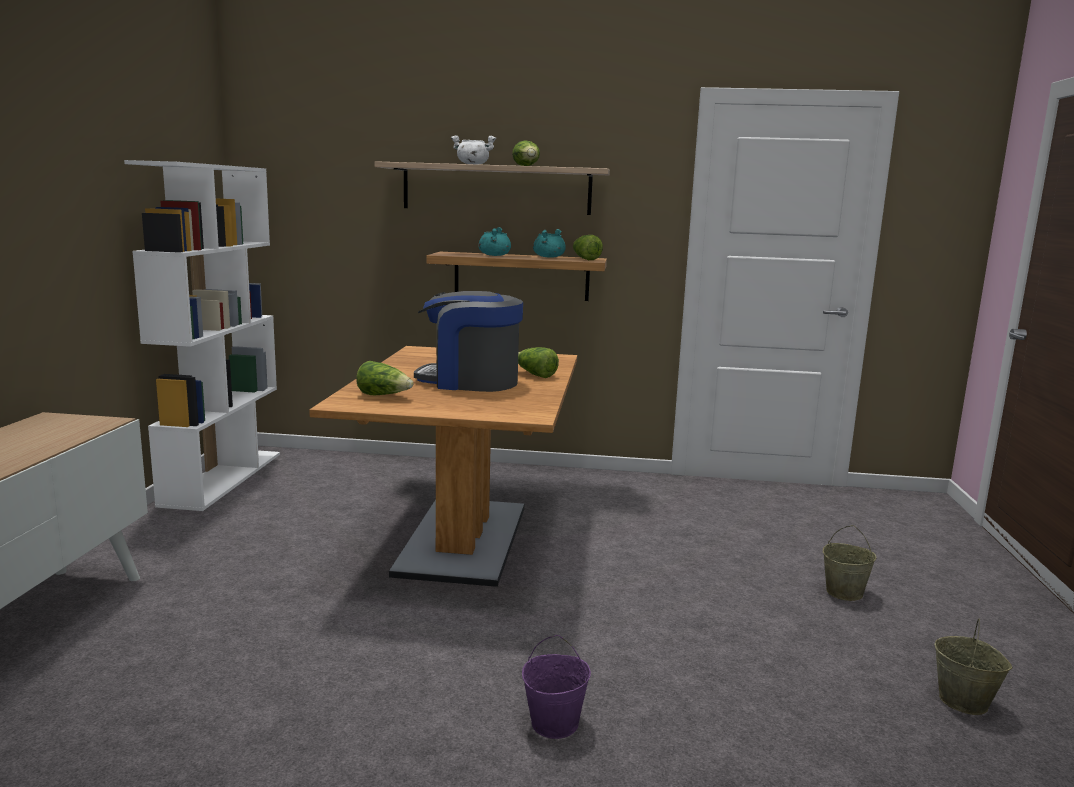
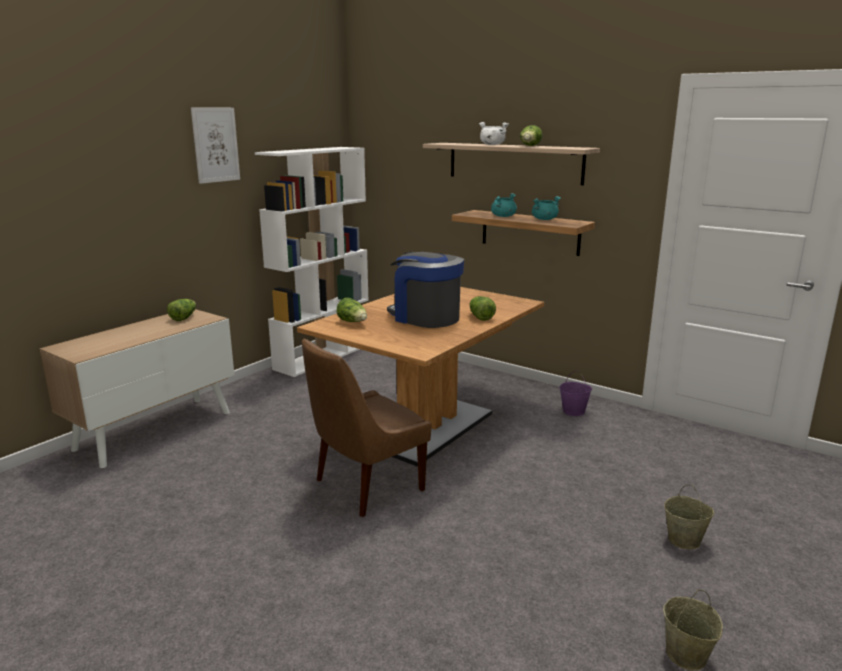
camera: 30 degrees right, 5 degrees up
(68, 142) = (215, 145): none -> picture
(455, 627) = (365, 486): none -> brown chair
(555, 723) = (364, 565): purple bucket -> purple bucket (574, 411)
(585, 259) = (569, 223): lettuce -> lettuce (183, 317)

